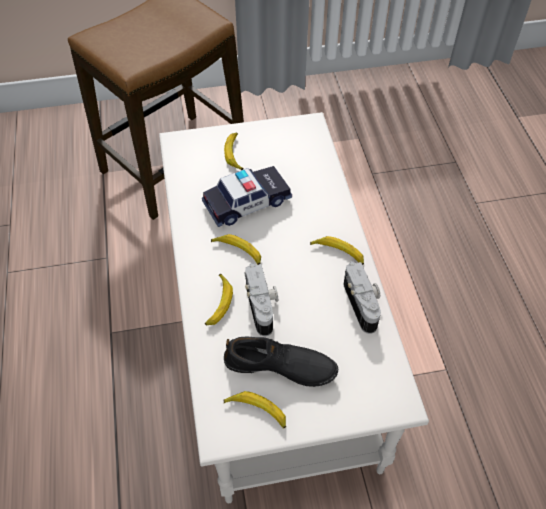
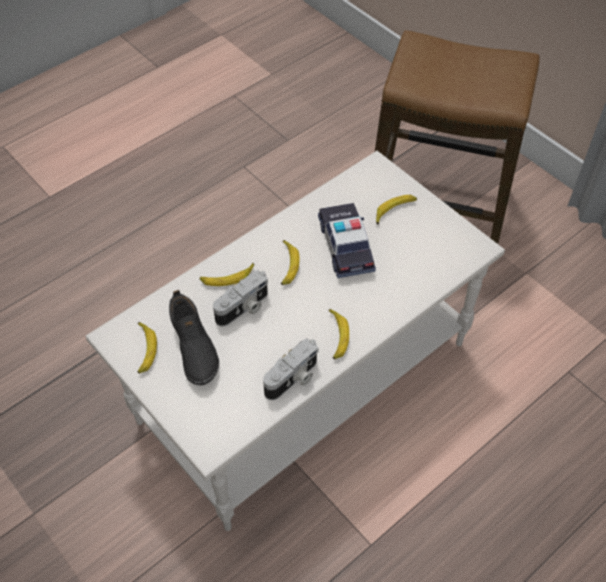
camera: 60 degrees right, 0 degrees up
(247, 202) = (345, 246): toy car -> toy car turned 135 degrees counterclockwise

